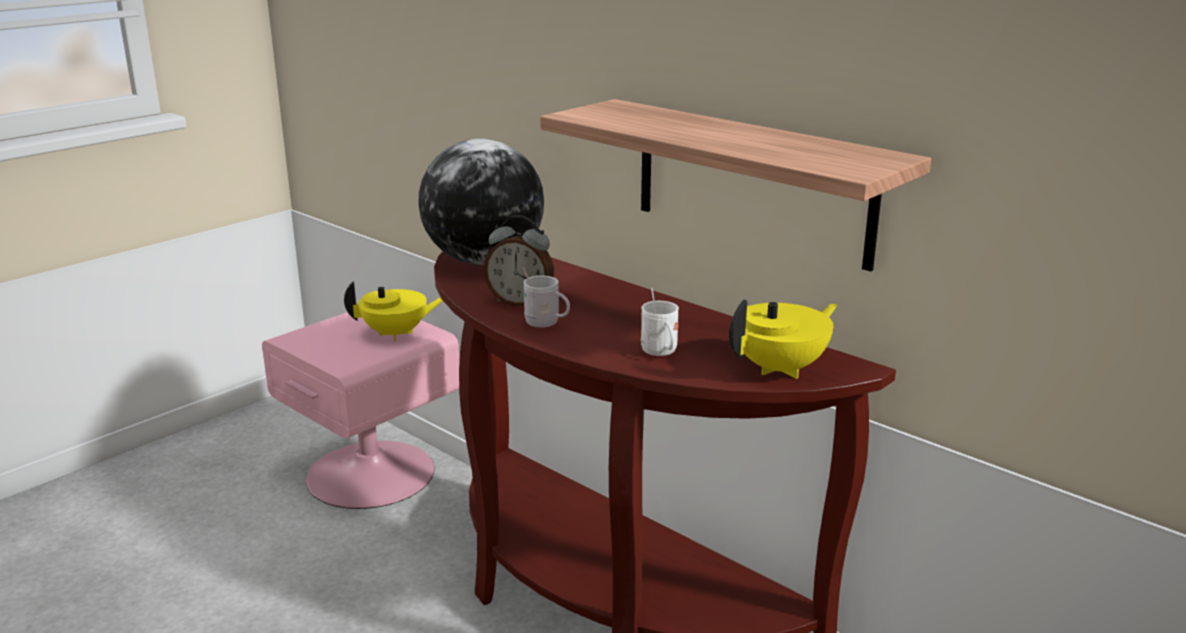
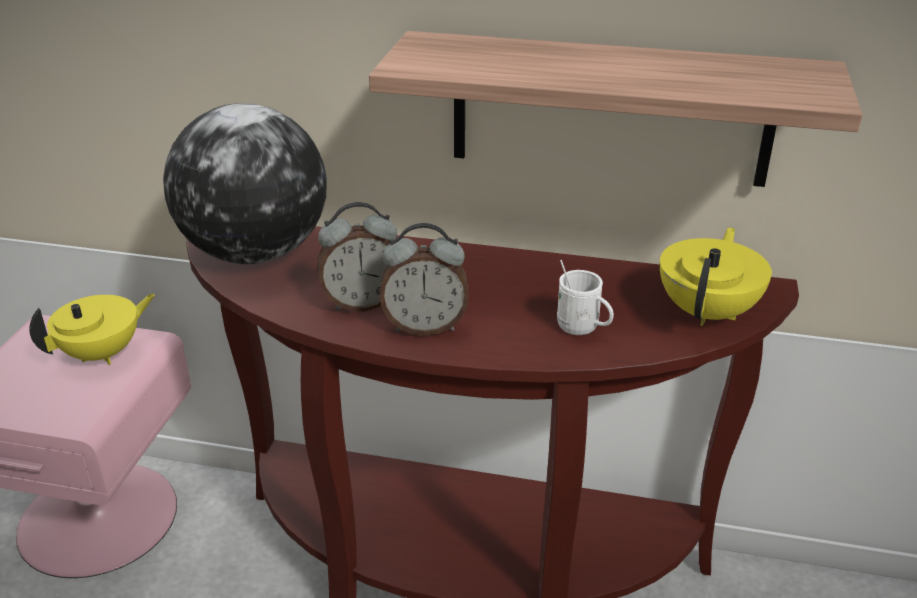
camera: 30 degrees left, 10 degrees up
(546, 324) = (425, 326): white mug -> alarm clock

